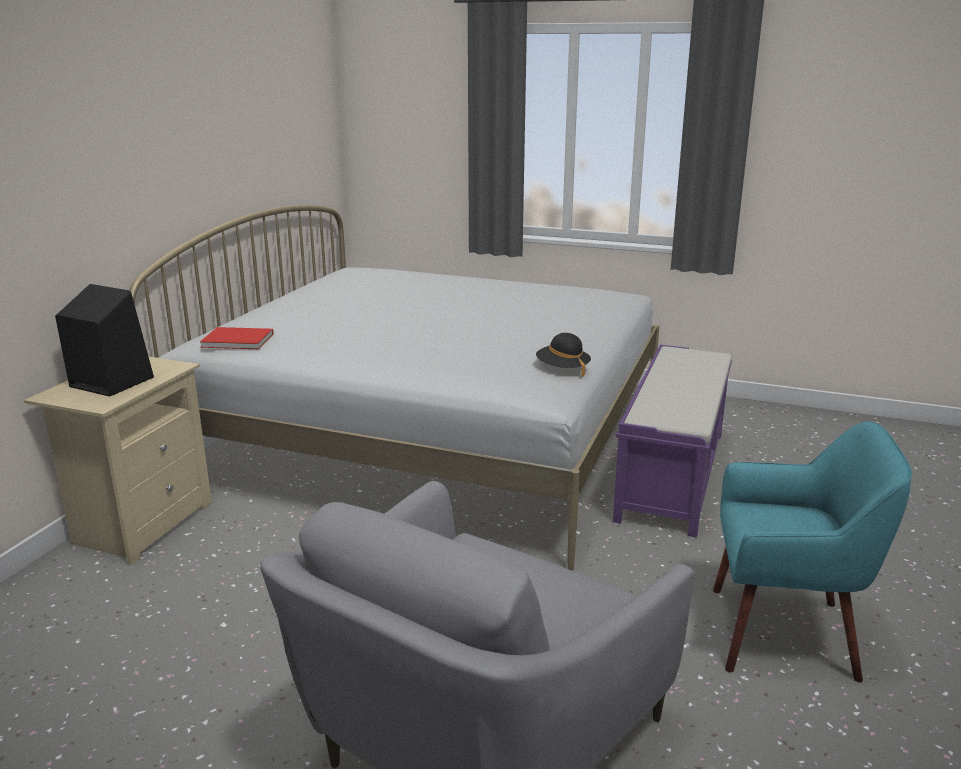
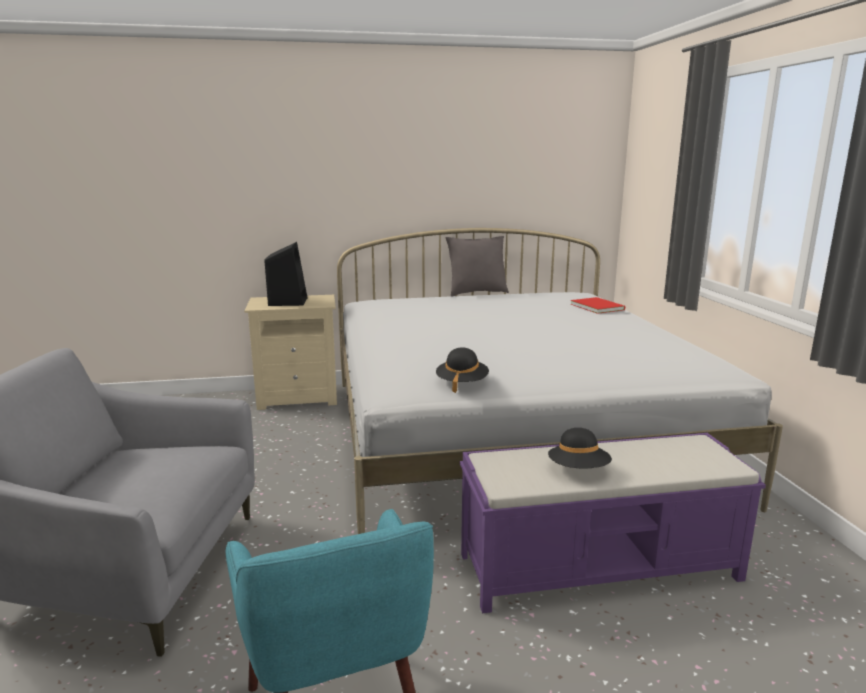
camera: 60 degrees right, 5 degrees down
(236, 340) = (382, 303): red book -> red book (597, 306)
(270, 298) = (476, 293): none -> grey pillow
(687, 396) = (578, 470): none -> black hat

